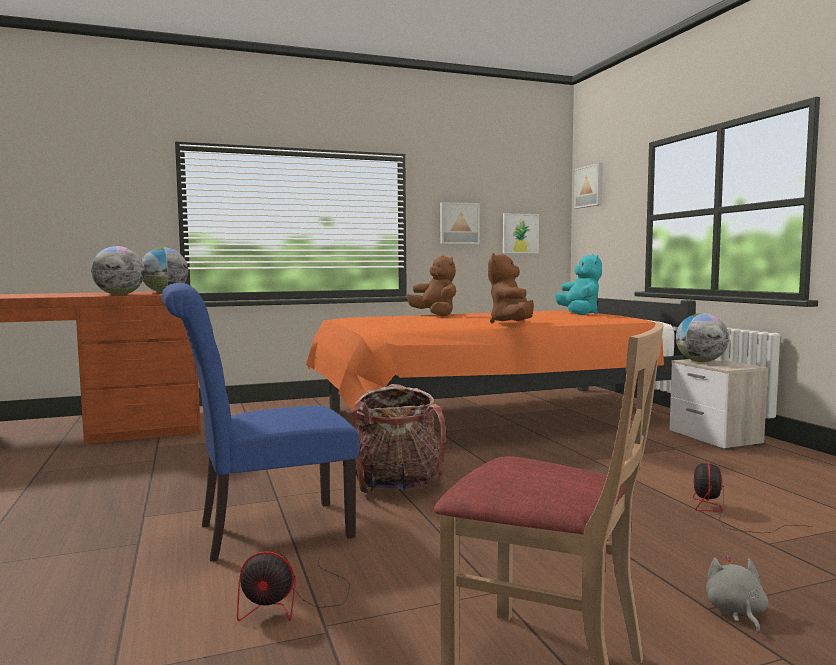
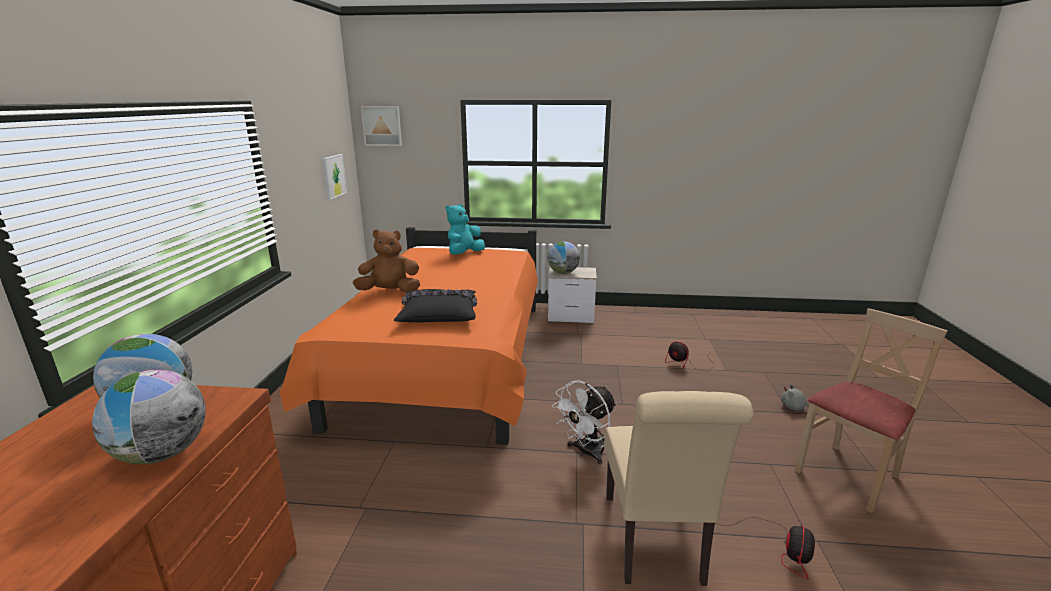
camera: 65 degrees left, 15 degrees up
(264, 531) = (655, 543): blue chair -> beige chair
(397, 486) = (586, 452): backpack -> white fan
(408, 322) = (439, 314): none -> black pillow
(458, 223) = (299, 177): picture -> none
(512, 323) = (502, 286): brown plush toy -> none
(579, 314) = (464, 254): turquoise plush toy -> turquoise plush toy turned 75 degrees counterclockwise

